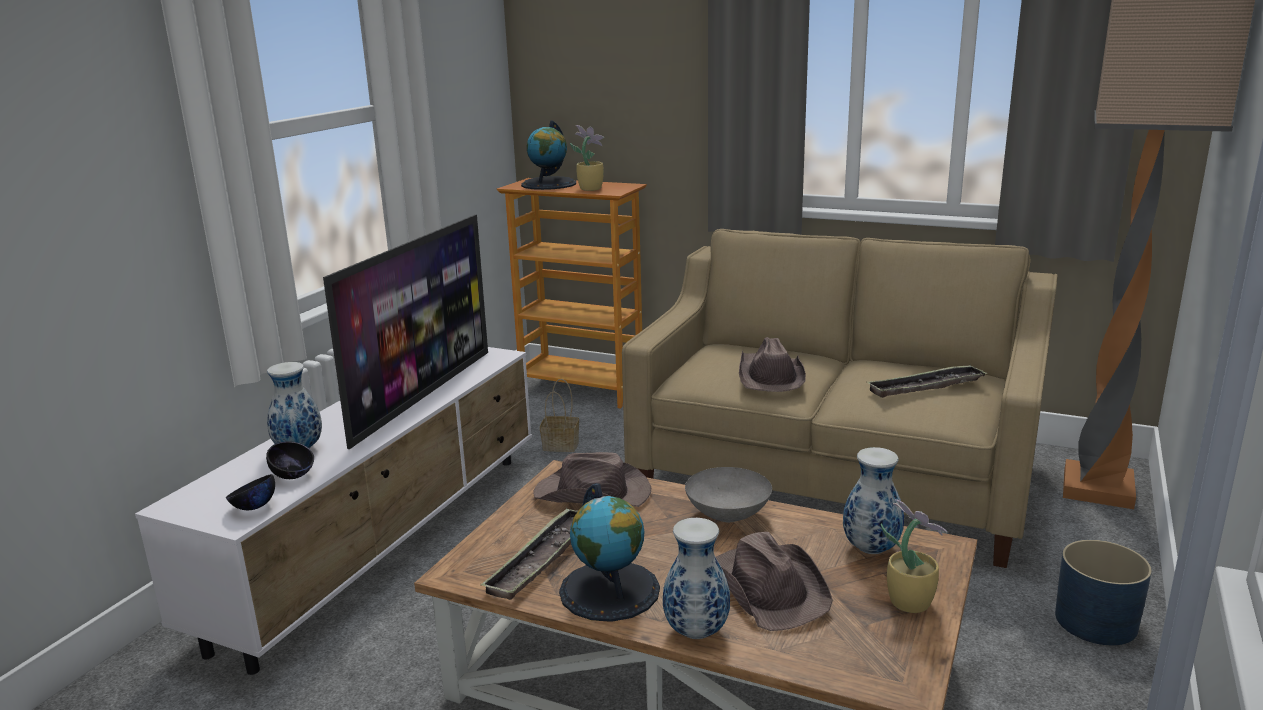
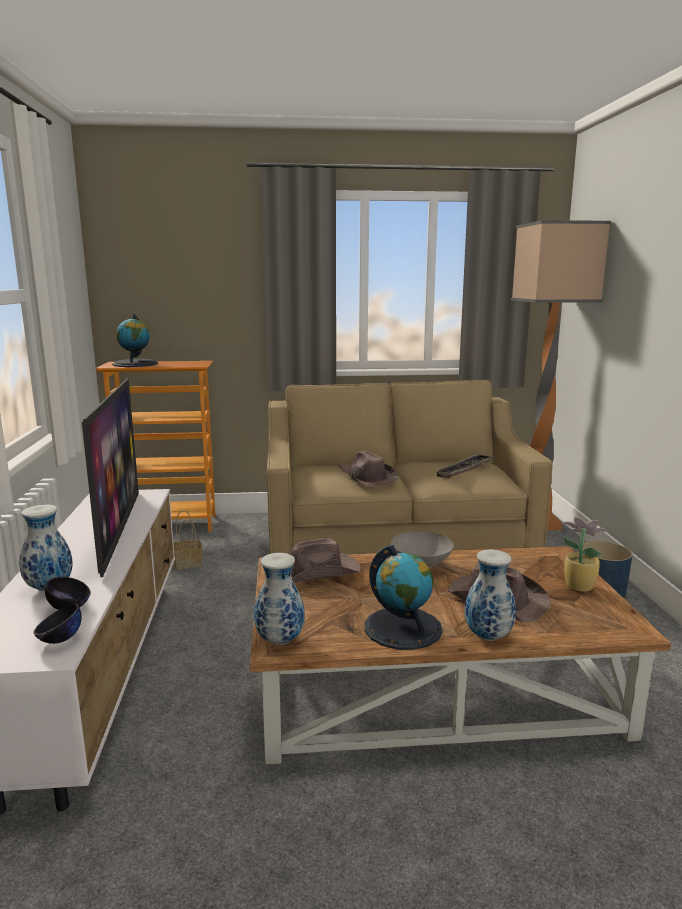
camera: 30 degrees left, 5 degrees down
(542, 559) = (331, 621): tray -> none
(590, 189) = (175, 364): potted plant -> none
(870, 548) = (523, 563): vase -> vase (279, 640)

